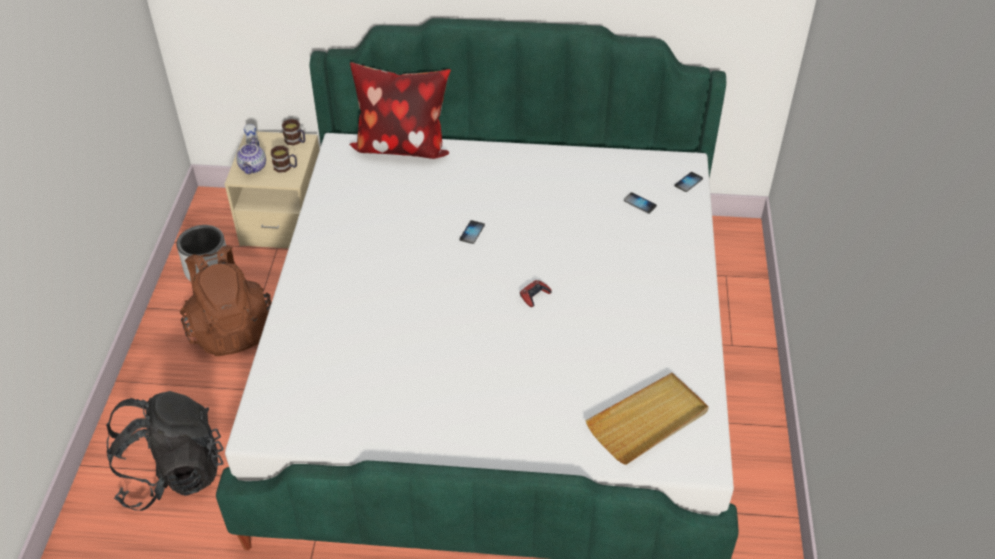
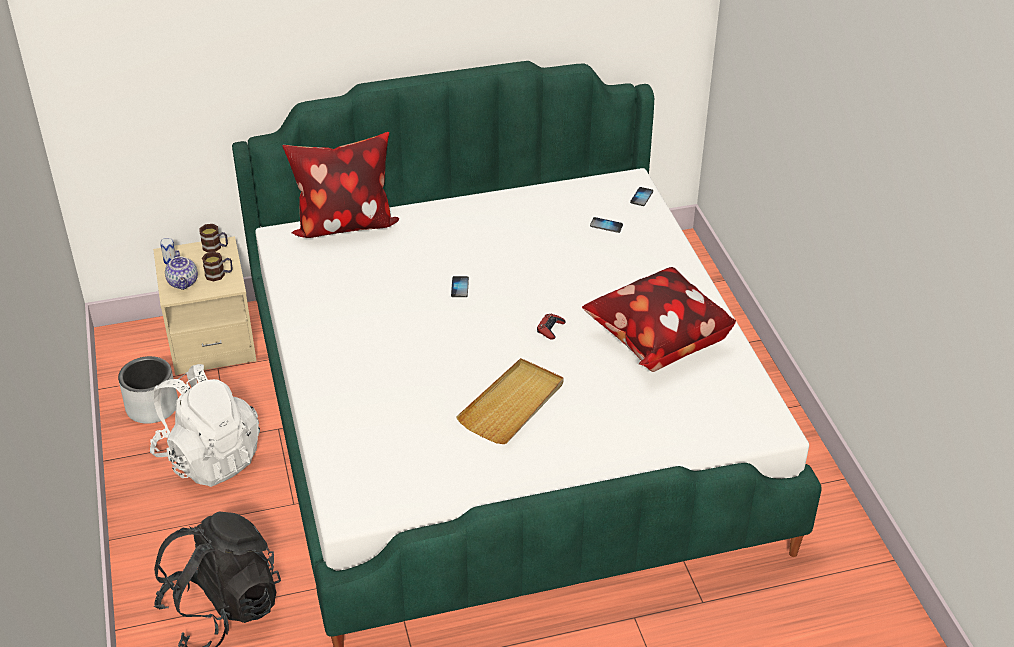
camera: 20 degrees left, 5 degrees down
(230, 328) = (209, 457): brown backpack -> white backpack
(629, 335) = (655, 341): none -> pillow
(648, 421) = (709, 408): beige tray -> beige tray (512, 404)

